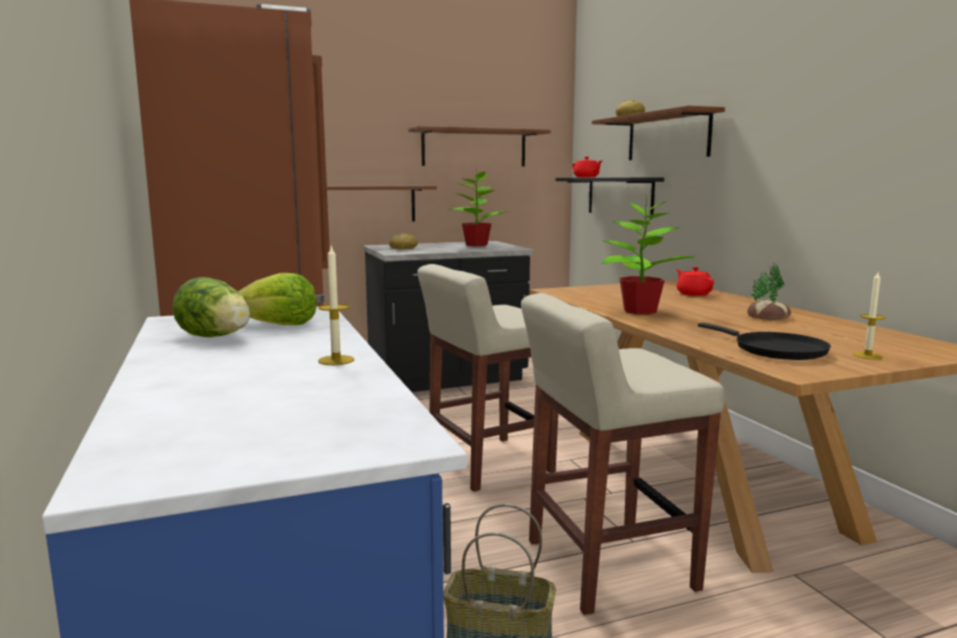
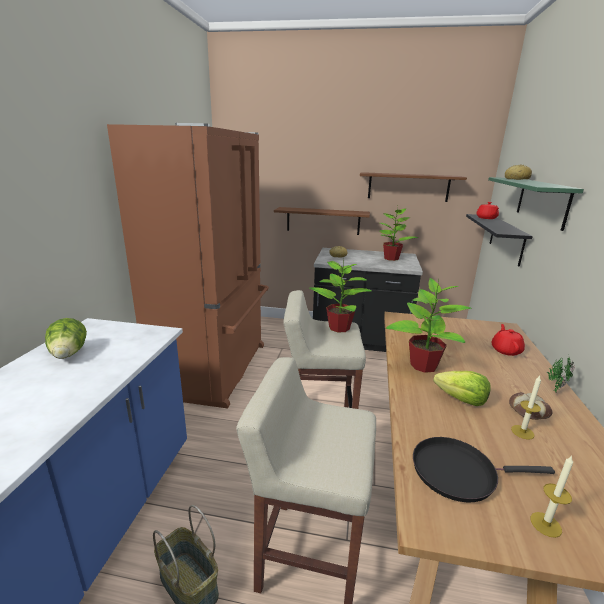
camera: 30 degrees right, 10 degrees up
(279, 325) = (116, 348): lettuce -> lettuce (461, 400)
(336, 360) = (63, 408): candle -> candle (522, 432)
(497, 308) = (340, 328): none -> potted plant
(667, 136) = (542, 201): brown shelf -> green shelf
(774, 350) = (458, 472): black frying pan -> black frying pan turned 90 degrees clockwise

